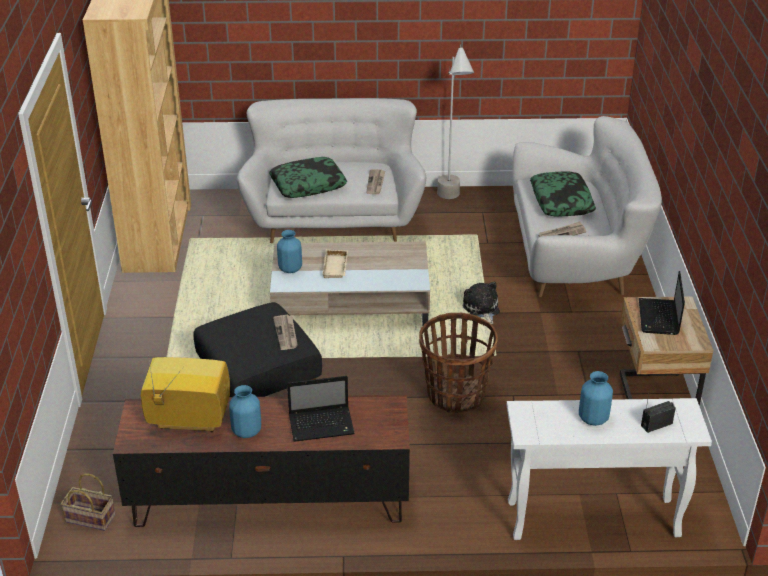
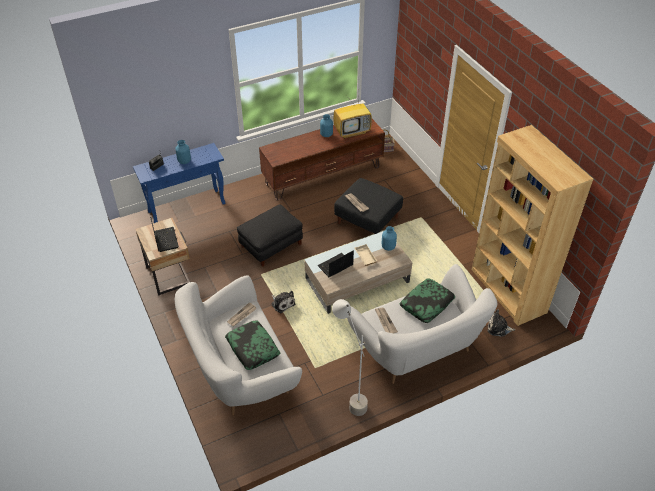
camera: 155 degrees right, 10 degrees up
(216, 209) = (498, 328): none -> plush toy
(322, 425) = (299, 145): laptop -> laptop (335, 266)
(455, 395) = (271, 245): basket -> black ottoman
(591, 519) = (187, 207): white console table -> blue console table

